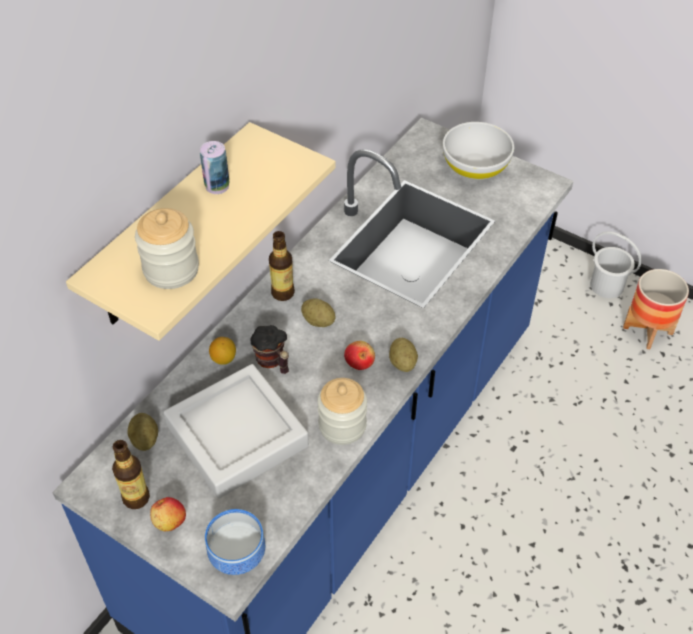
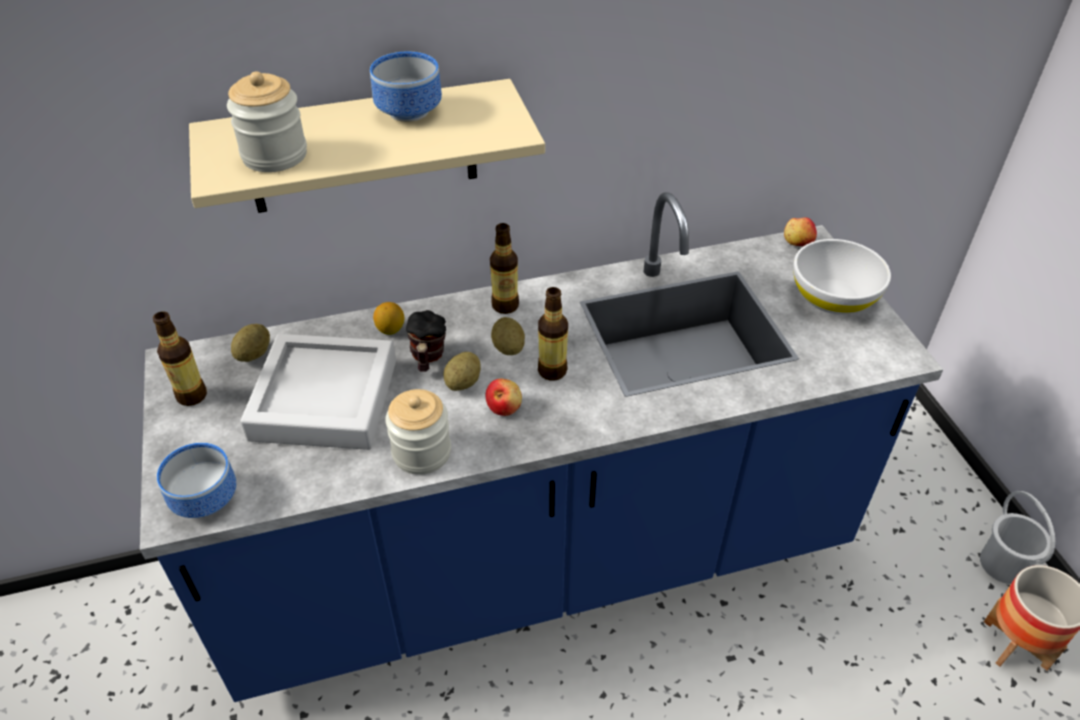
camera: 40 degrees right, 5 degrees down
(169, 521) = (191, 432): apple -> apple (797, 243)
(217, 186) = (407, 113): can -> bowl
(363, 319) = (552, 371): none -> bottle
(402, 363) = (544, 433): potato -> potato (463, 382)

